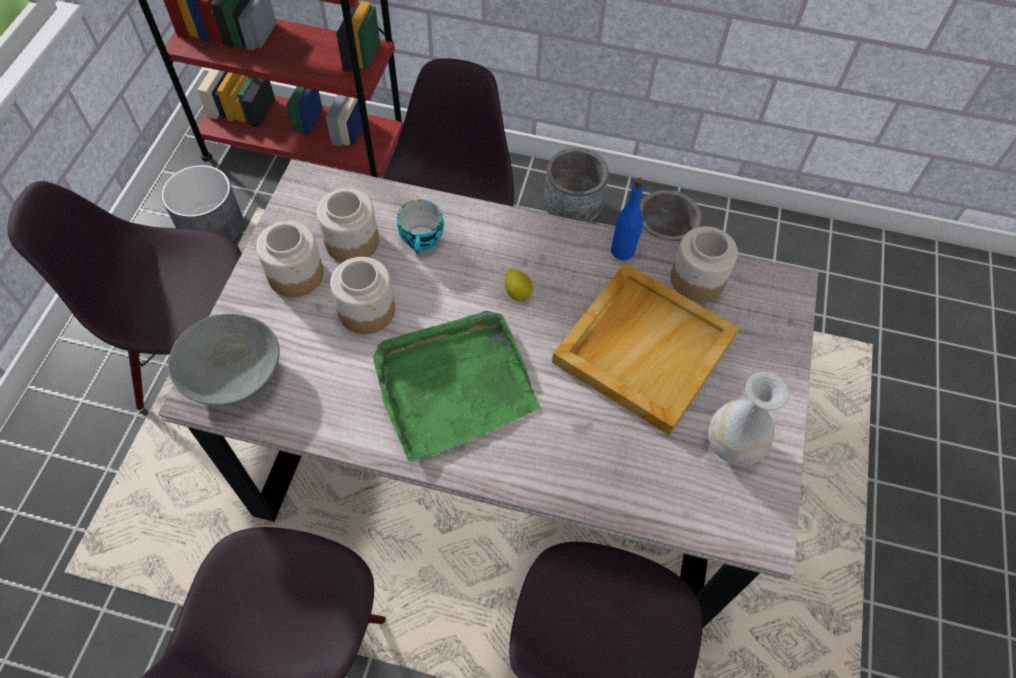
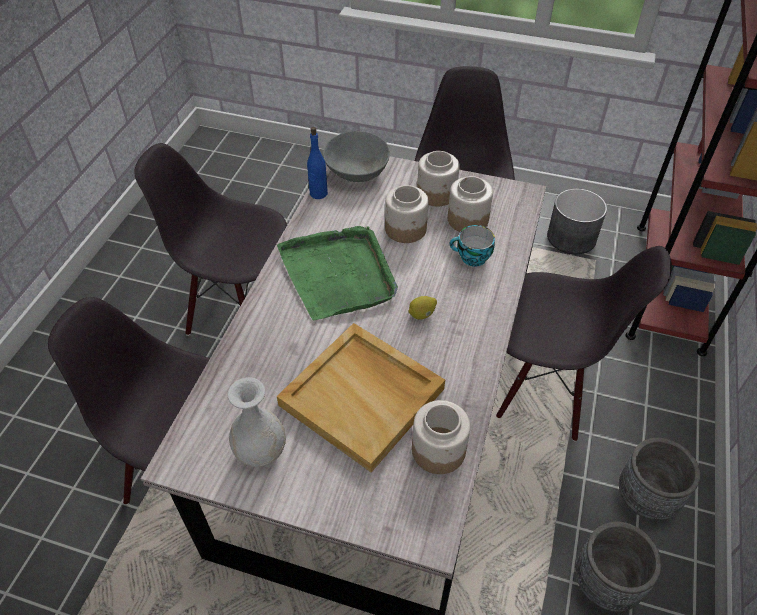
camera: 95 degrees right, 10 degrees down
(623, 251) = (470, 392): blue bottle -> blue bottle (318, 193)

